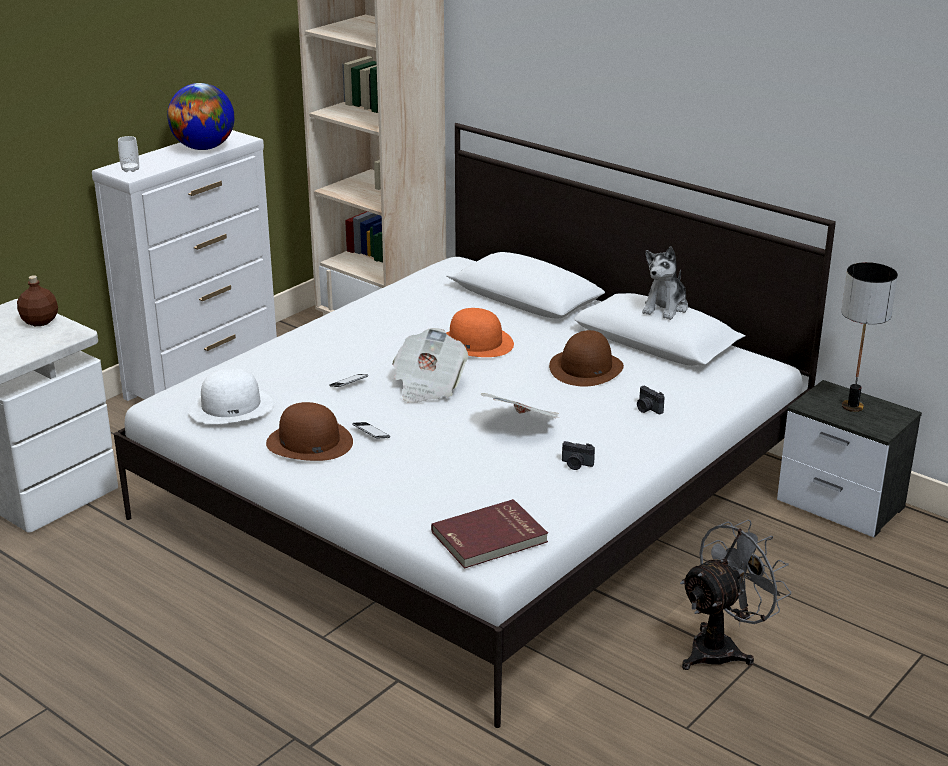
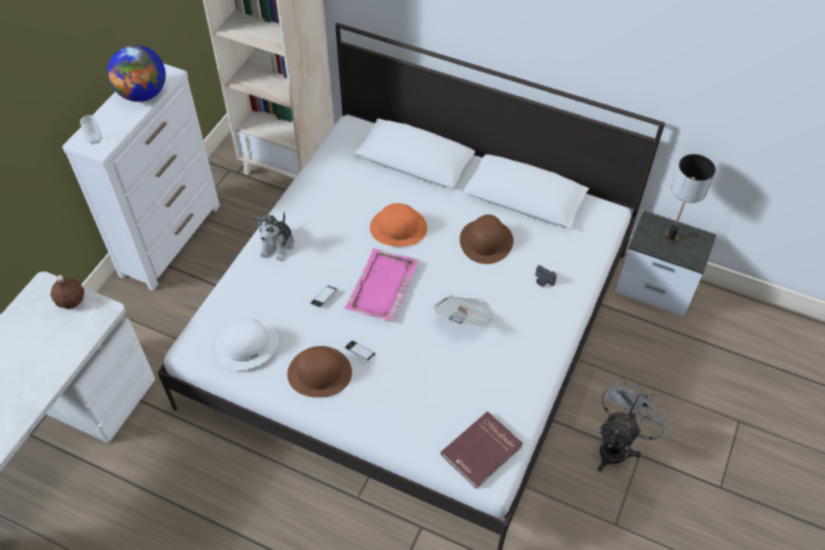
camera: 15 degrees left, 25 degrees up
(428, 385) = (382, 287): newspaper -> pink tray
(576, 465) = (514, 356): camera -> none
(665, 308) = (532, 177): plush toy -> plush toy (277, 245)

